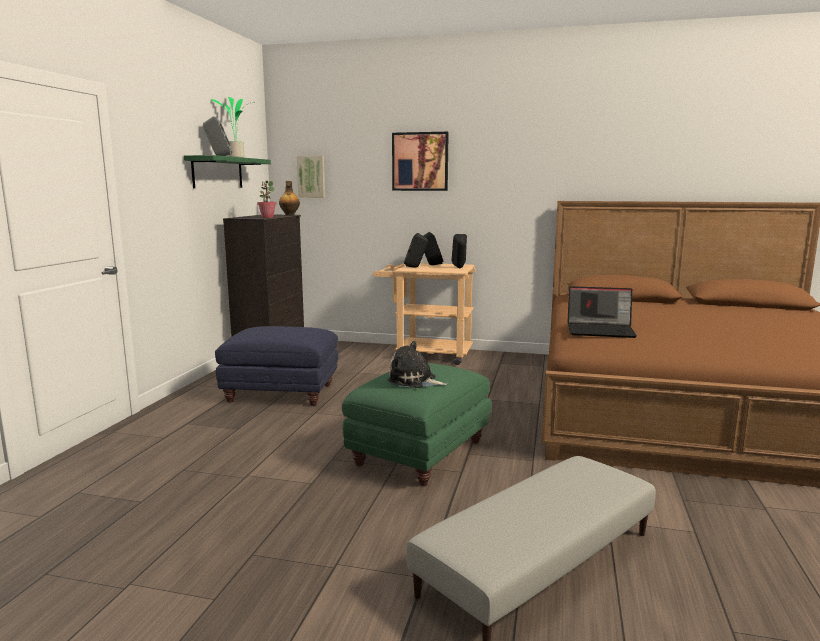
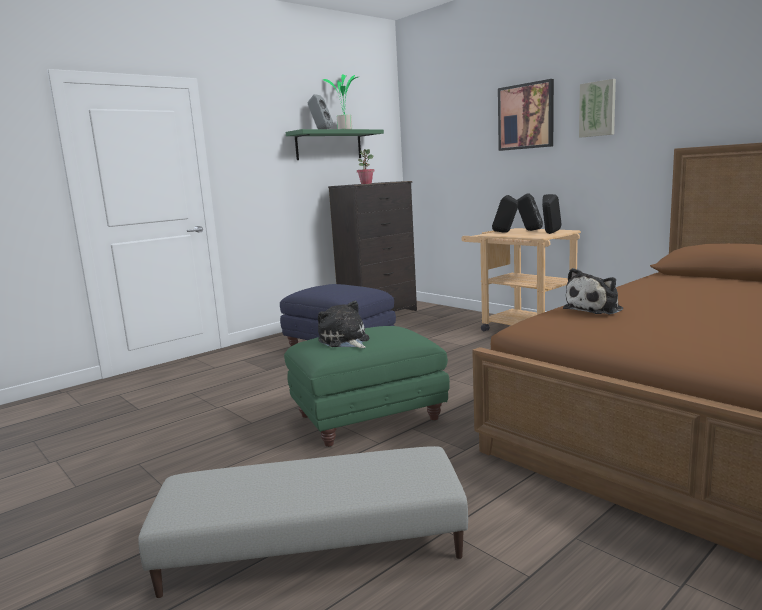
camera: 35 degrees right, 0 degrees up
(289, 214) = (401, 181): bottle -> none
(311, 177) = (432, 143): picture -> picture (598, 109)
(601, 331) = (595, 309): laptop -> plush toy

